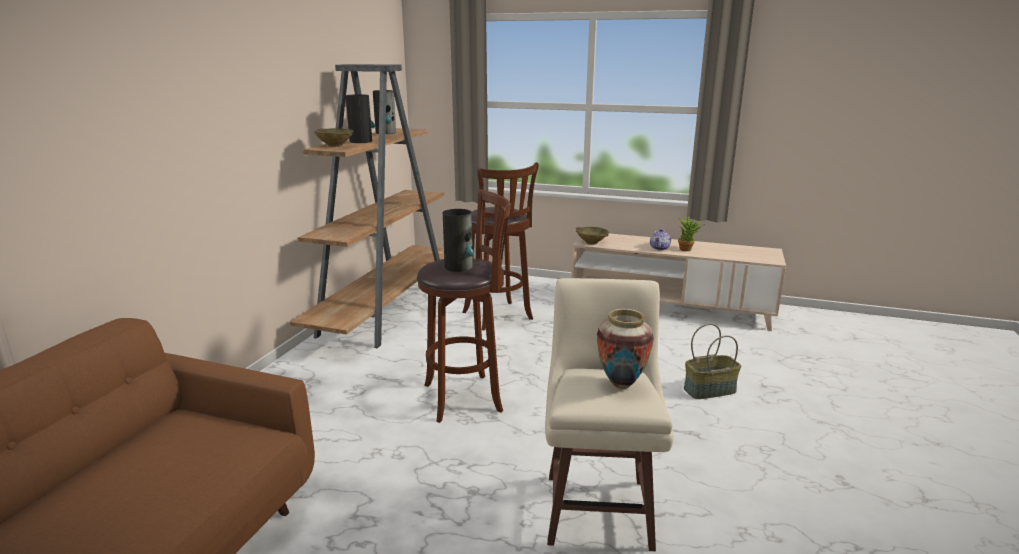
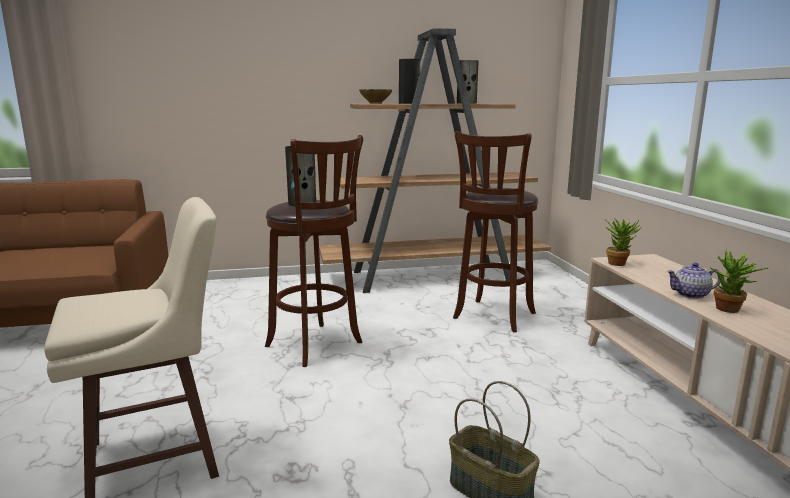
camera: 60 degrees right, 5 degrees down
(592, 243) = (618, 263): beige bowl -> potted plant
(621, 384) = (121, 308): vase -> none

